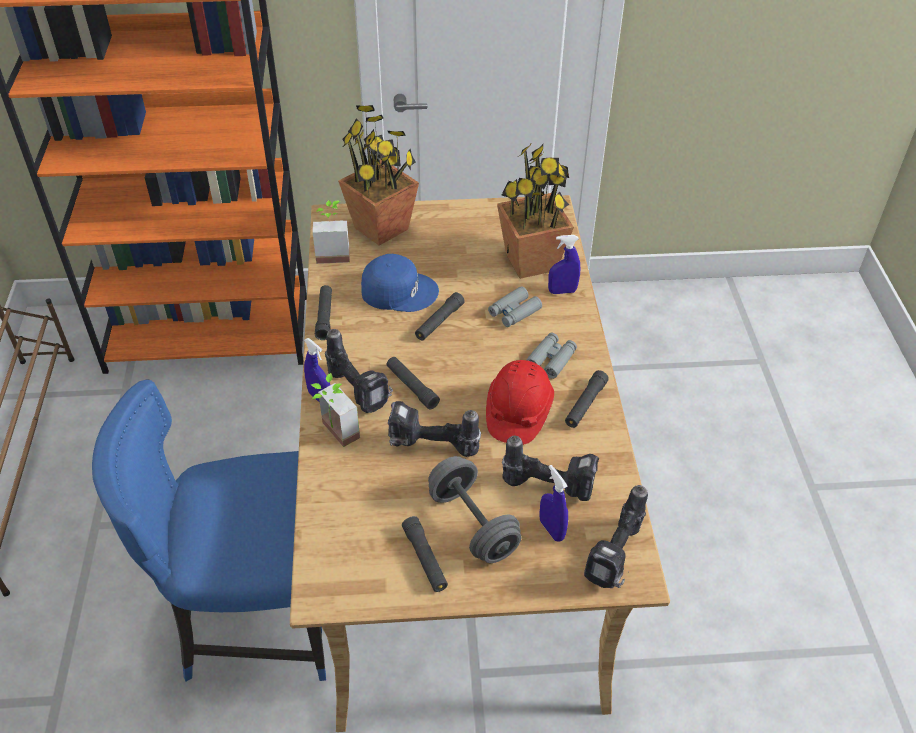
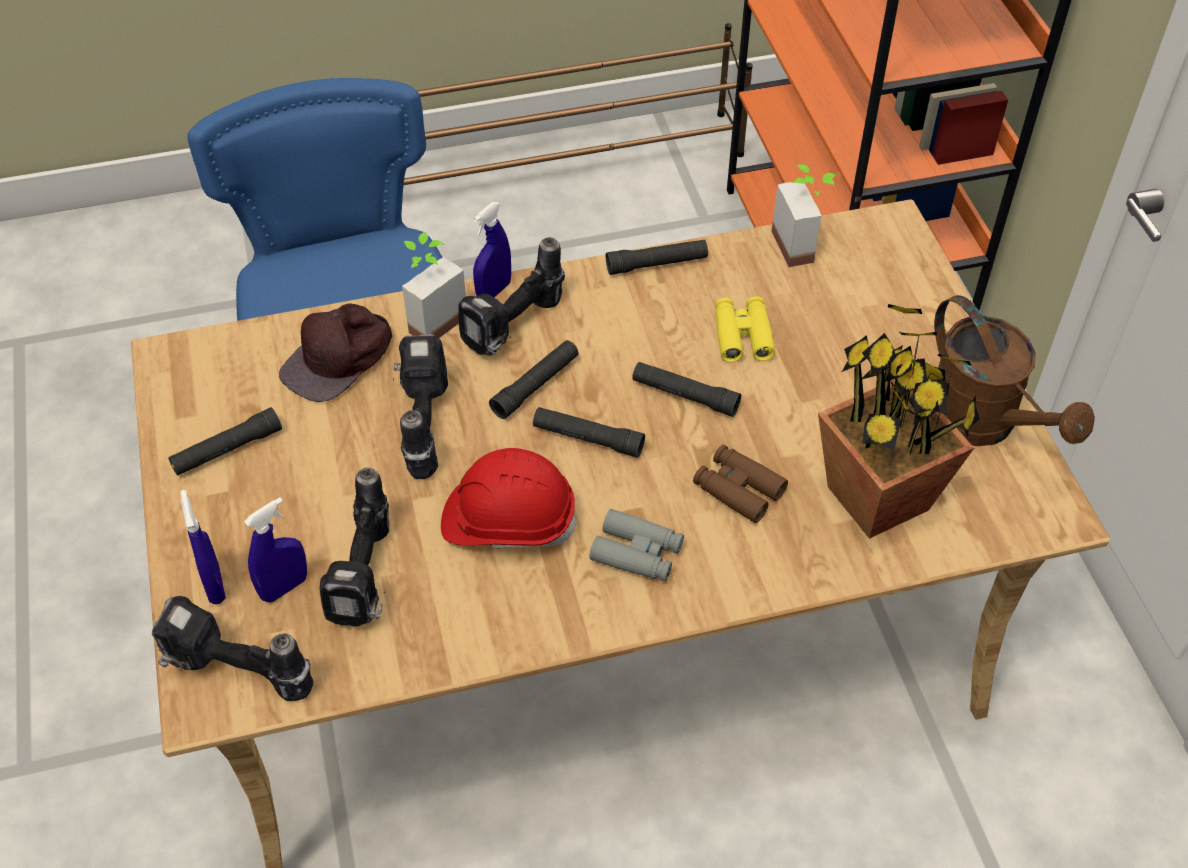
camera: 80 degrees right, 5 degrees up
(356, 488) = (339, 358): none -> brown cap
(382, 228) = (887, 289): potted plant -> none
(399, 290) = (742, 335): blue cap -> yellow binoculars
(473, 524) = (288, 493): grey dumbbell -> none
(490, 216) = (983, 424): none -> brown watering can
(514, 312) = (738, 489): grey binoculars -> brown binoculars
(562, 291) = (815, 552): blue spray bottle -> blue spray bottle (215, 585)
(585, 404) = (543, 610): black flashlight -> black flashlight (588, 438)

